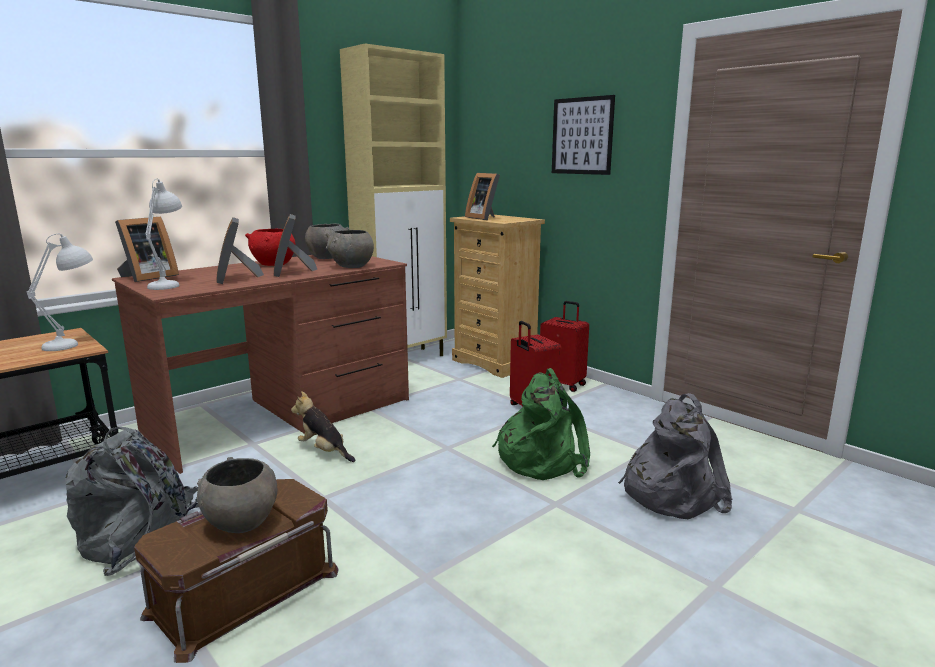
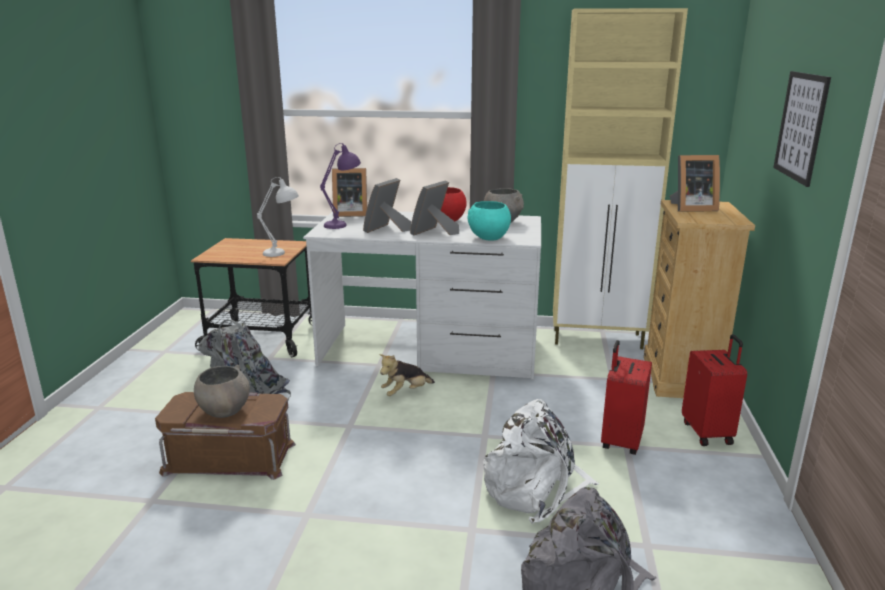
camera: 50 degrees right, 5 degrees up
(170, 284) = (344, 224): white table lamp -> purple table lamp
(282, 414) = (430, 350): brown desk -> white desk
(324, 451) = (405, 392): plush toy -> plush toy turned 120 degrees counterclockwise
(351, 266) = (488, 237): grey bowl -> turquoise bowl
(484, 218) = (691, 208): picture frame -> picture frame turned 105 degrees counterclockwise
(542, 459) = (535, 489): green backpack -> white backpack

